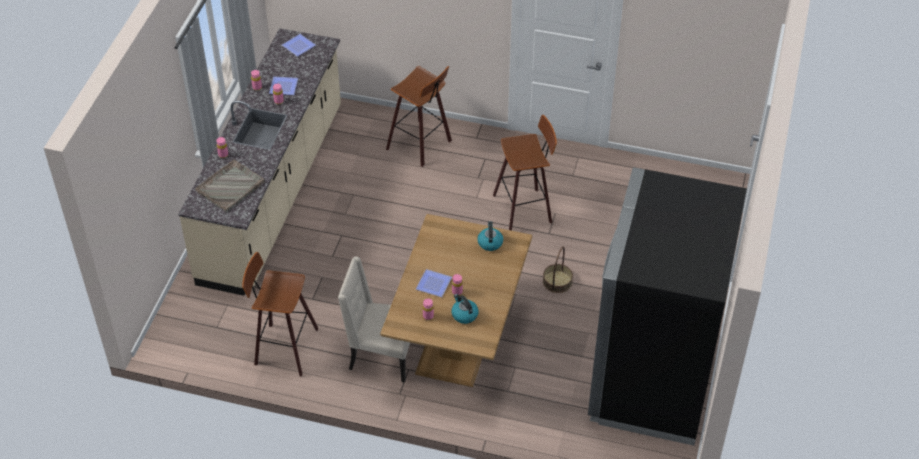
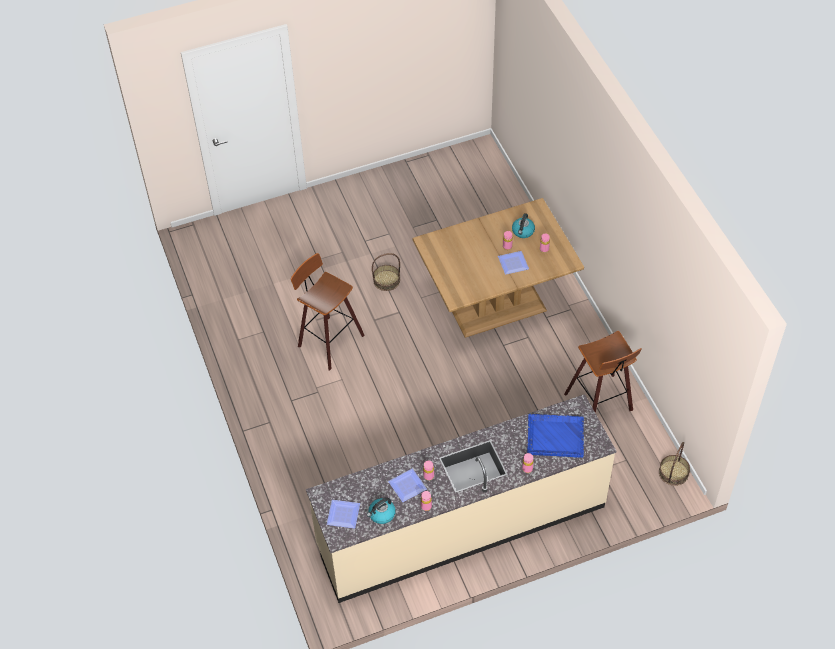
camera: 125 degrees left, 5 degrees up
(172, 349) = (673, 473): none -> basket
(230, 186) = (554, 436): grey tray -> blue tray
(381, 356) = (550, 339): beige chair -> none
(421, 144) = (310, 456): stool -> none
(490, 242) = (443, 255): kettle -> kettle (381, 514)
(651, 378) = (427, 188): black fridge -> none

